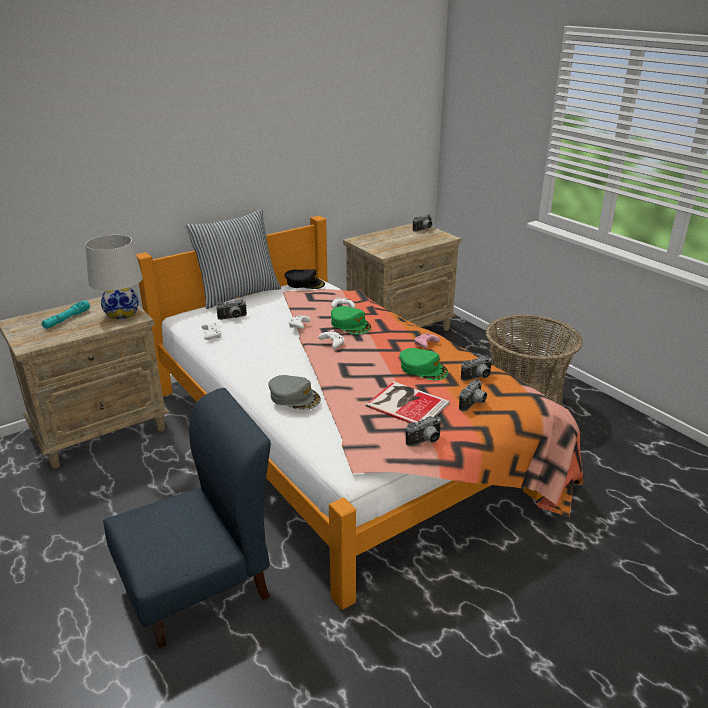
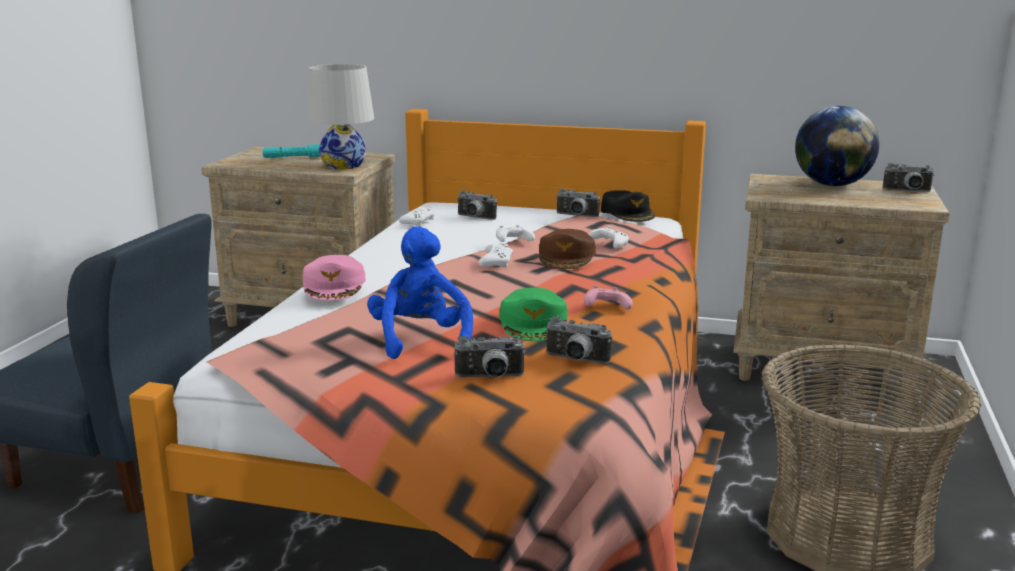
camera: 50 degrees right, 10 degrees down
(238, 294) = (536, 204): pillow -> none
(294, 397) = (334, 286): grey cap -> pink cap
(350, 324) = (567, 257): green cap -> brown cap
(391, 236) = (832, 185): none -> globe
(406, 403) = (420, 340): book -> blue plush toy
(425, 442) = (336, 377): camera -> camera (576, 216)

